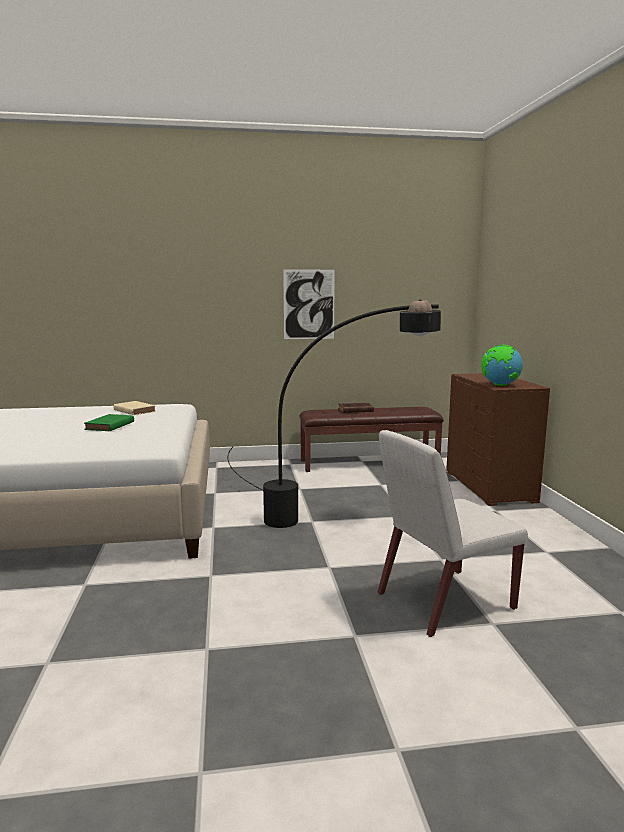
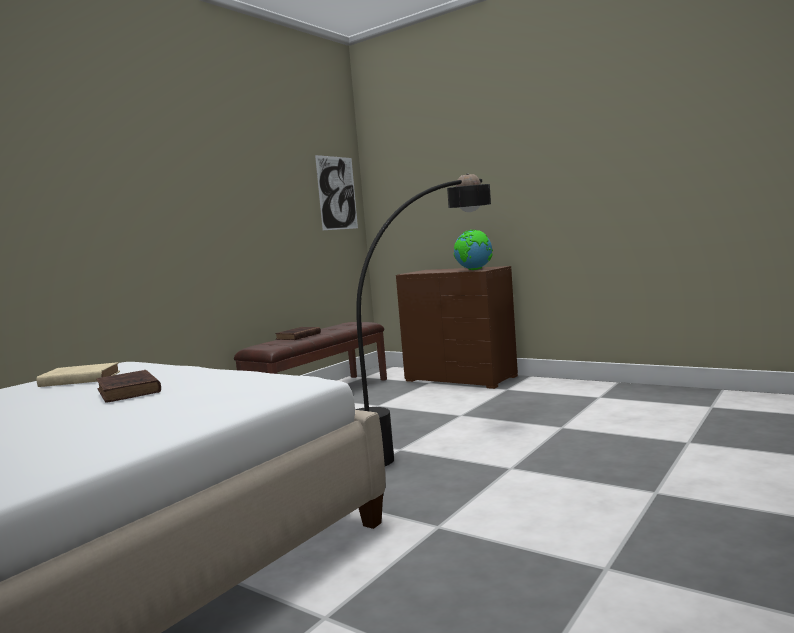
camera: 45 degrees left, 5 degrees down
(109, 426) = (129, 391): green book -> brown book
(309, 304) = (223, 213): picture -> picture (337, 193)
(443, 601) = (635, 446): white chair -> none

